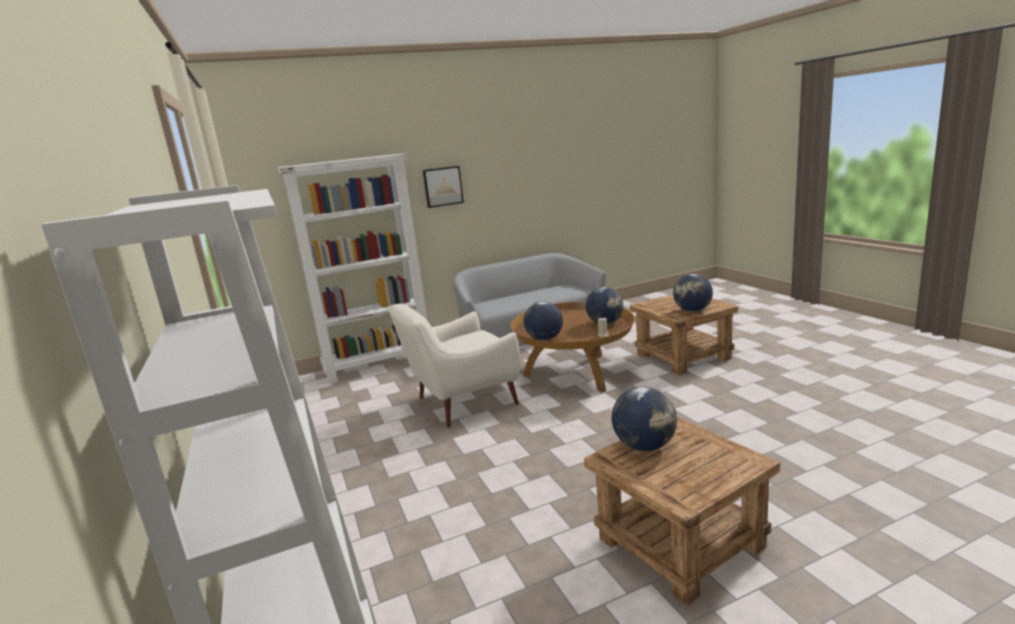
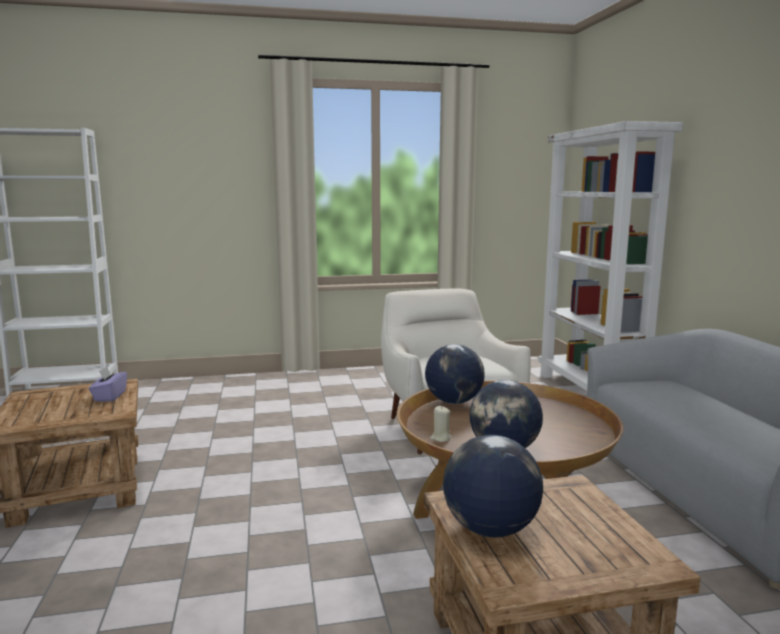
camera: 100 degrees right, 5 degrees down
(442, 186) = (733, 179): picture -> none
(644, 446) = (109, 396): globe -> purple tissue box

